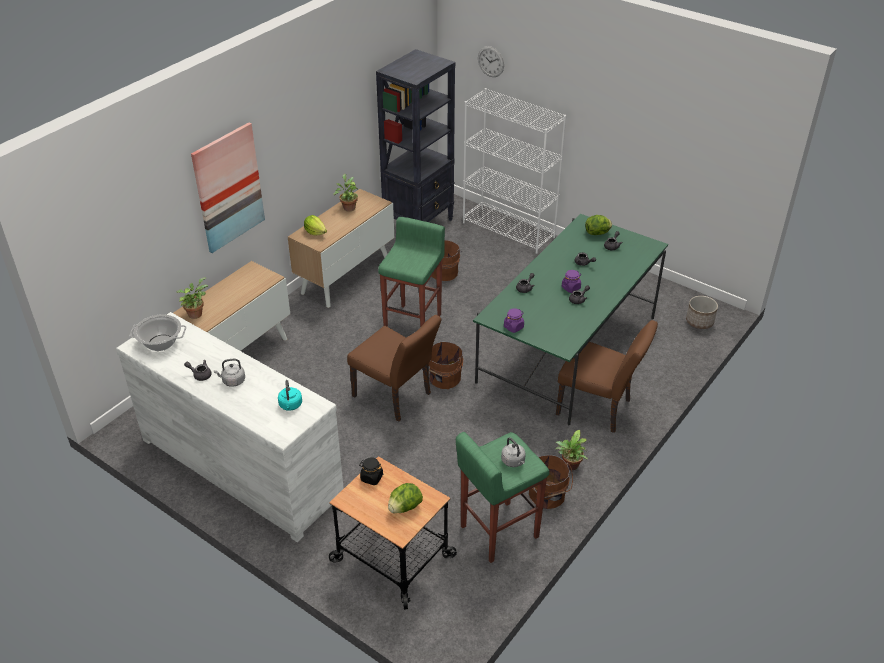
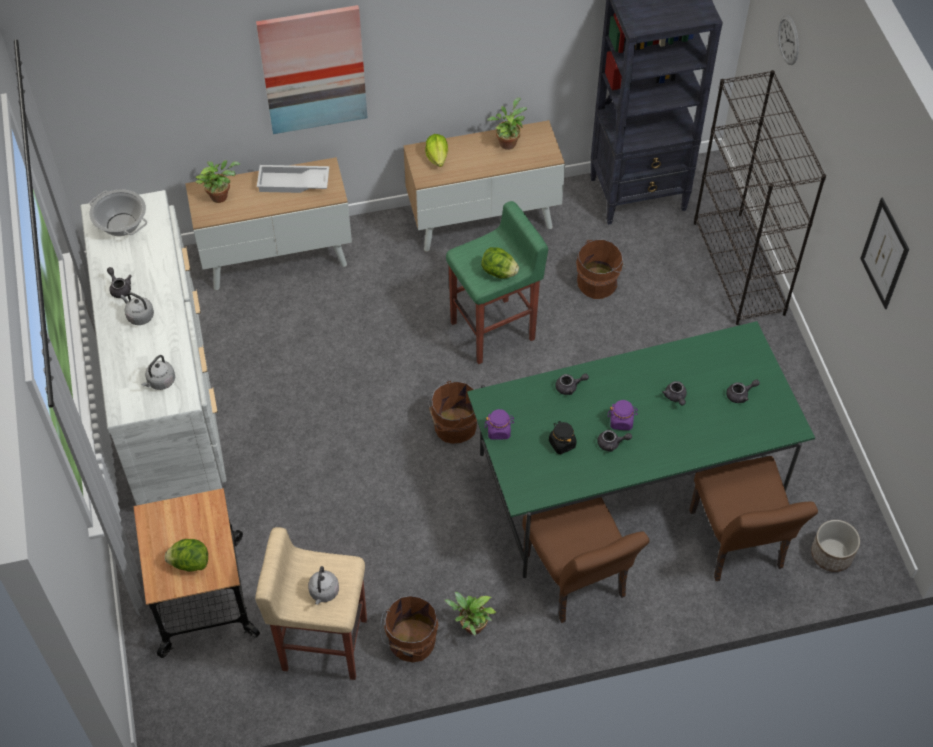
camera: 40 degrees right, 15 degrees up
(238, 285) = (293, 183): none -> white tray
(290, 405) = (160, 382): turquoise kettle -> grey kettle
(371, 478) = (193, 508): black jar -> black jar (562, 443)
(396, 397) = (382, 415): brown chair -> brown chair (738, 546)
(498, 531) = (323, 643): green stool -> beige stool
(509, 230) = (739, 268): white bookcase -> black bookcase
(597, 233) = (744, 364): lettuce -> lettuce (499, 272)
(640, 123) = (884, 253): none -> picture

